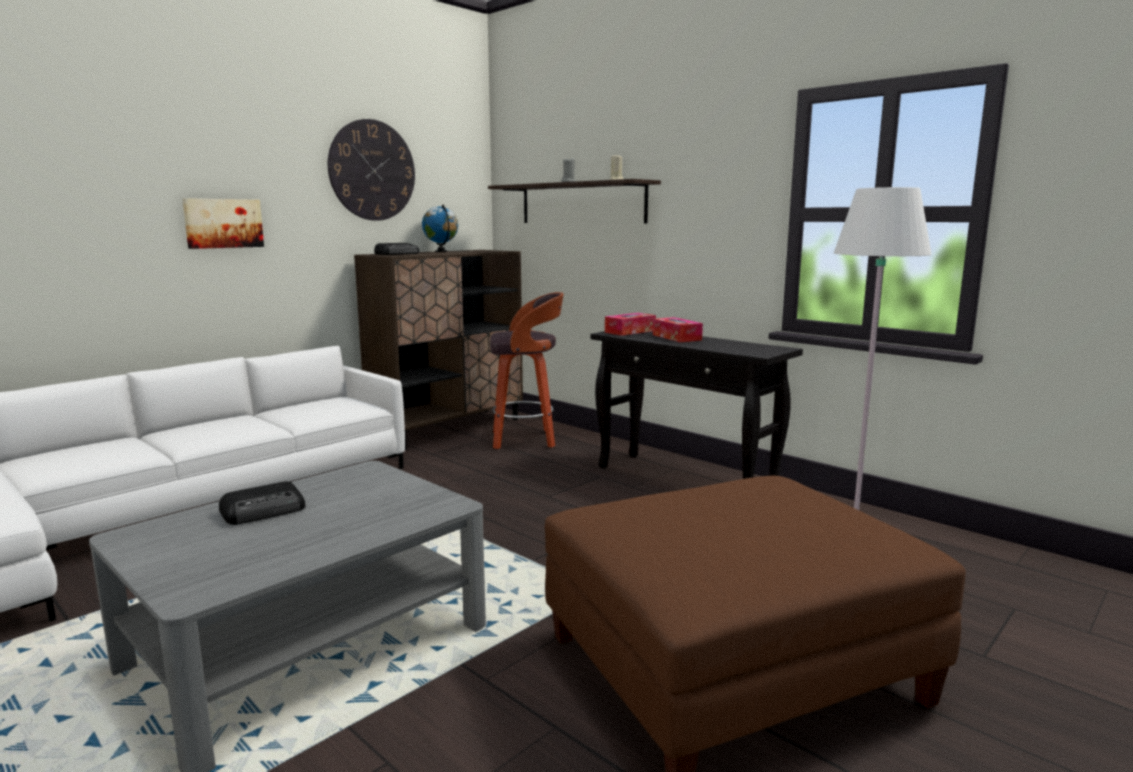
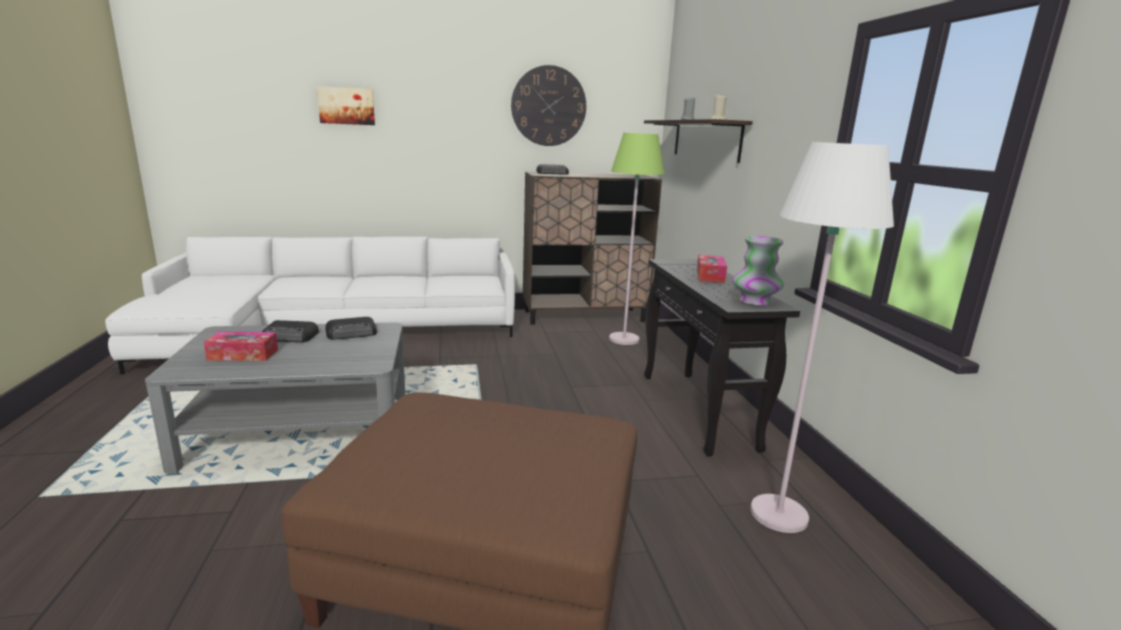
camera: 35 degrees right, 5 degrees up
(223, 223) = (429, 143): picture -> picture (347, 106)
(341, 485) = (352, 333): none -> radio
(441, 251) = (598, 174): globe -> none
(525, 440) = (624, 339): stool -> green floor lamp
(630, 331) = (686, 263): tissue box -> tissue box (243, 354)
(760, 348) = (754, 301): none -> vase

